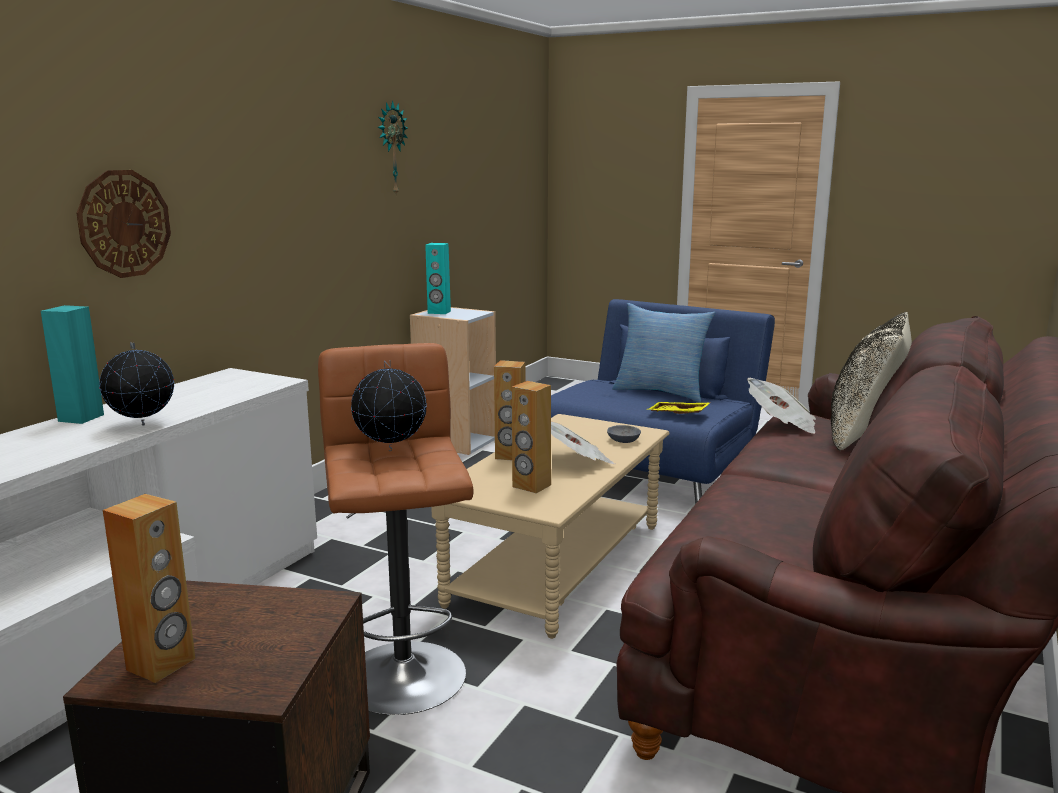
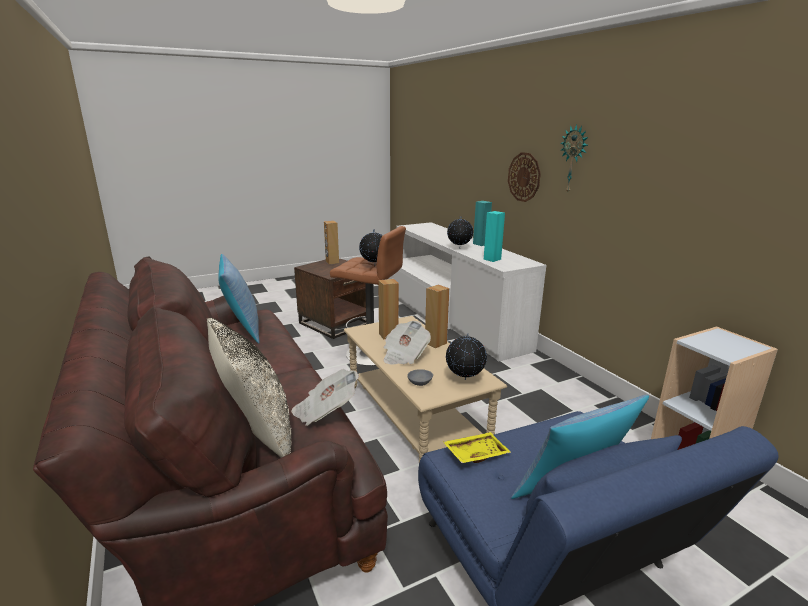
camera: 125 degrees right, 5 degrees up
(391, 149) = (743, 160): wall clock -> wall clock (573, 159)
(439, 312) = (728, 338): turquoise speaker -> turquoise speaker (492, 259)
(581, 426) = (464, 379): none -> globe
(759, 539) = (242, 330): none -> pillow

